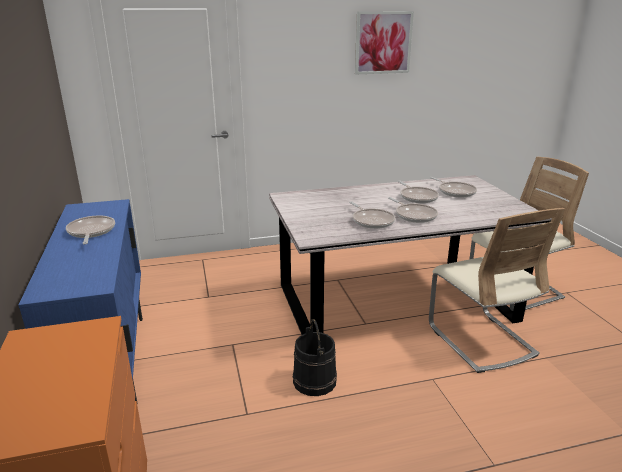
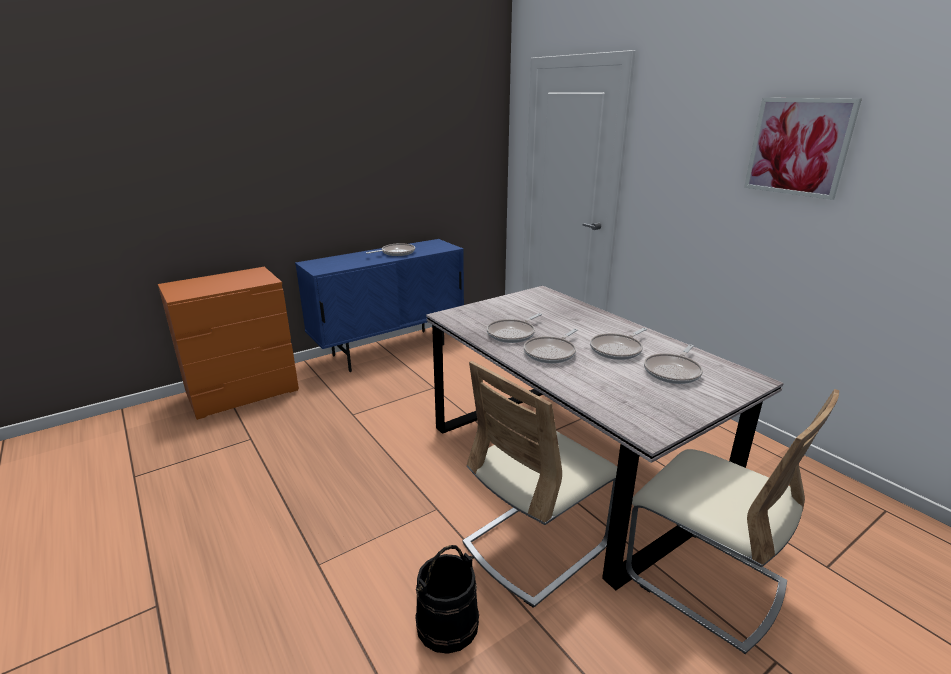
camera: 70 degrees right, 0 degrees up
(315, 381) = (403, 436): black bucket -> black bucket (447, 624)

